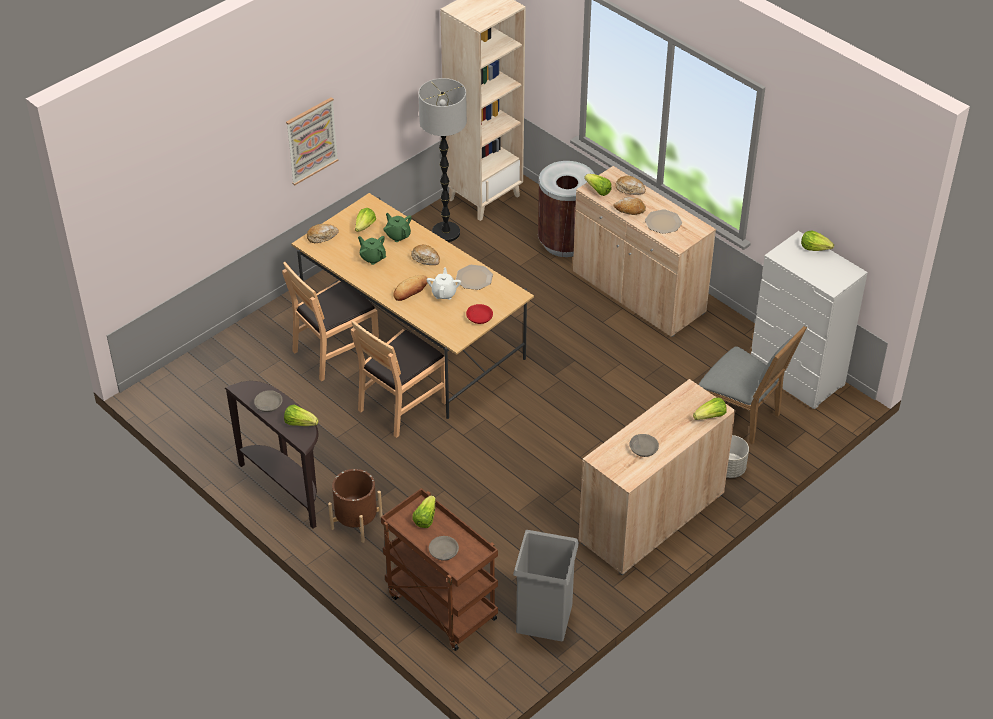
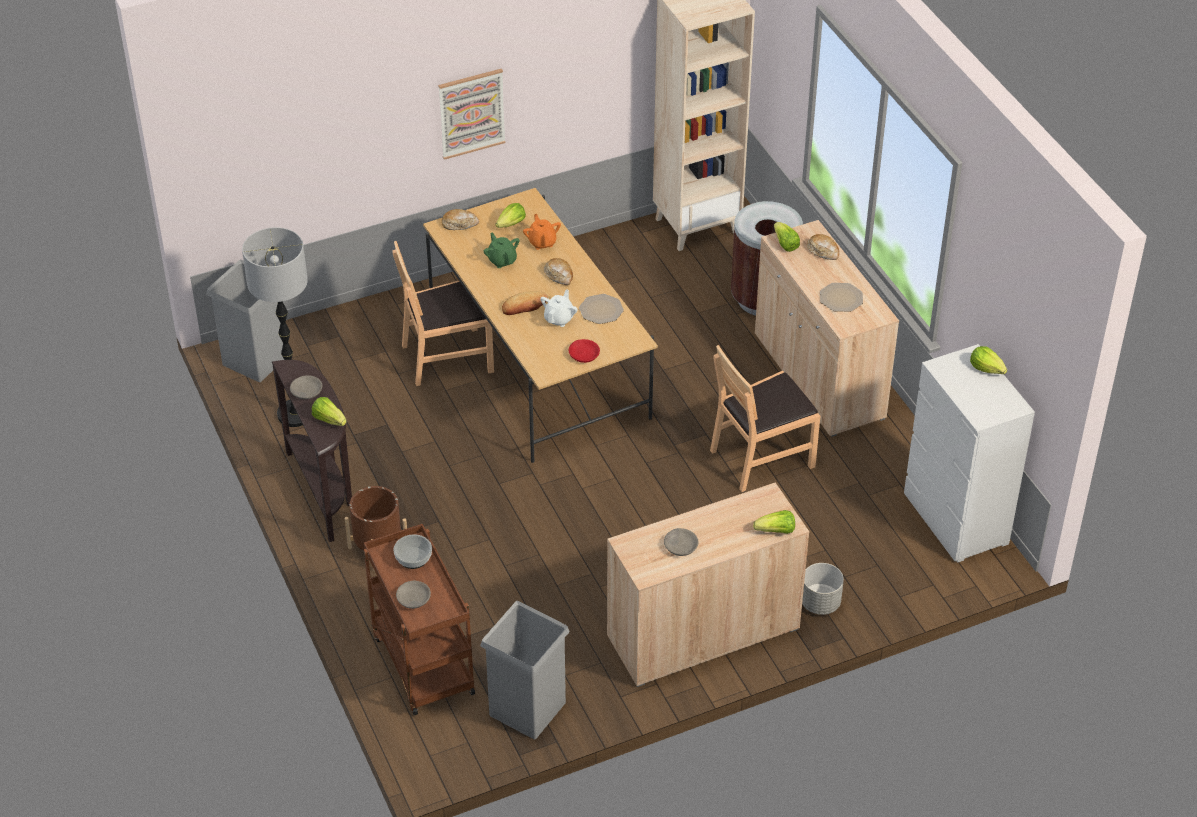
camera: 20 degrees right, 0 degrees up
(173, 393) = (256, 359): none -> grey trash can
(398, 235) = (542, 242): green teapot -> orange teapot
(402, 405) = (490, 434): brown chair -> brown chair (761, 457)
(425, 518) = (413, 558): lettuce -> bowl
(445, 233) = (633, 255): floor lamp -> floor lamp (295, 414)
(629, 210) = (810, 275): bread -> none
(742, 417) = (867, 548): grey chair -> none

